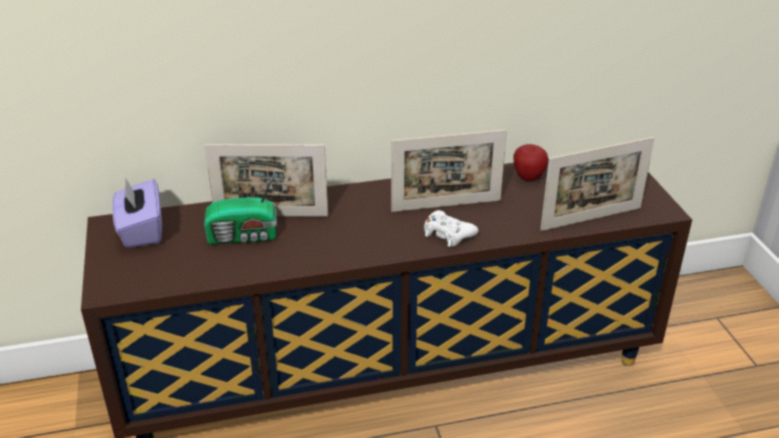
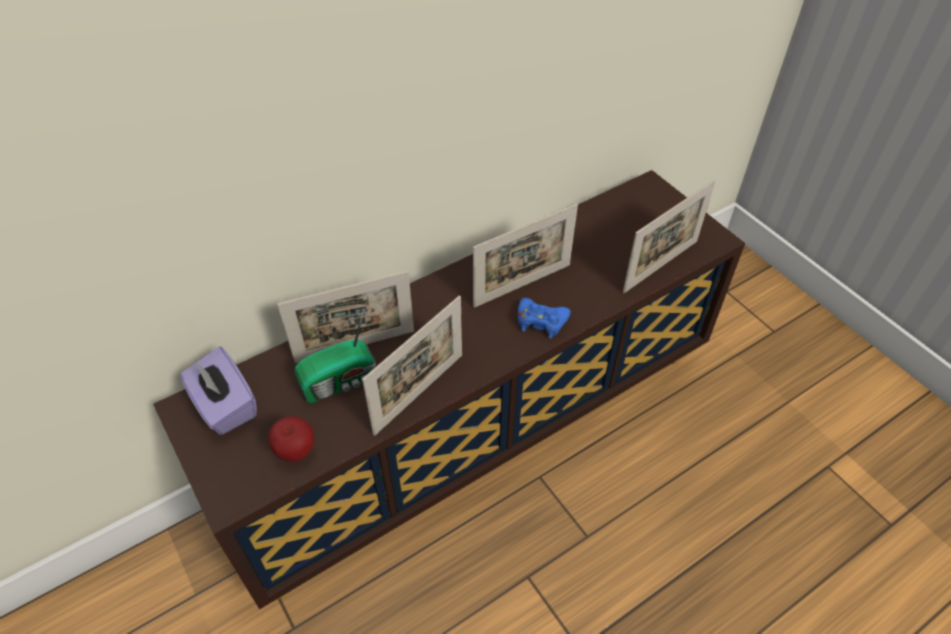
camera: 20 degrees left, 15 degrees up
(306, 259) = (419, 393): none -> picture frame
(447, 234) = (541, 321): white game controller -> blue game controller
(528, 178) = (582, 229): apple -> apple (296, 452)

